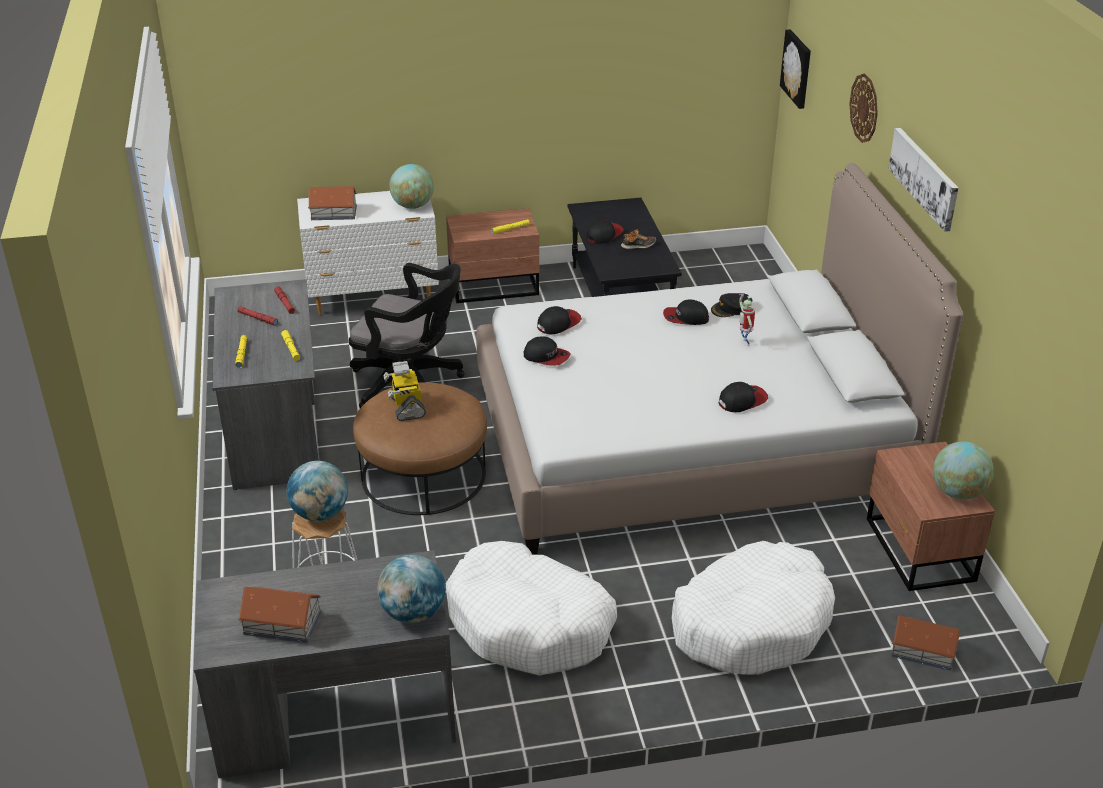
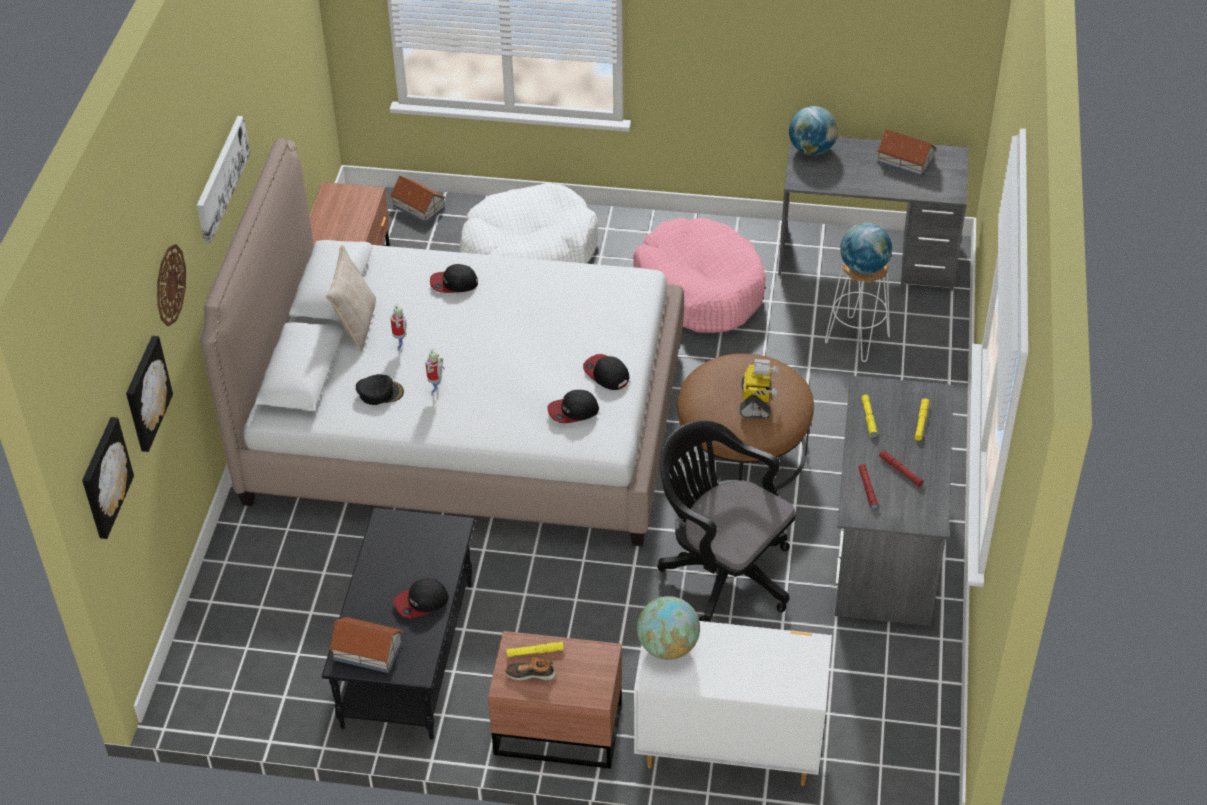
camera: 160 degrees left, 10 degrees up
(334, 213) = (779, 658): toy house -> toy house (367, 651)
(529, 624) = (699, 289): white dog bed -> pink dog bed
(638, 245) = (392, 569): shoe -> shoe (530, 673)
(685, 318) = (436, 391): cap -> toy robot
(801, 351) = (356, 324): none -> beige pillow
(828, 110) = (145, 393): none -> picture
(957, 492) = (335, 200): globe -> none

